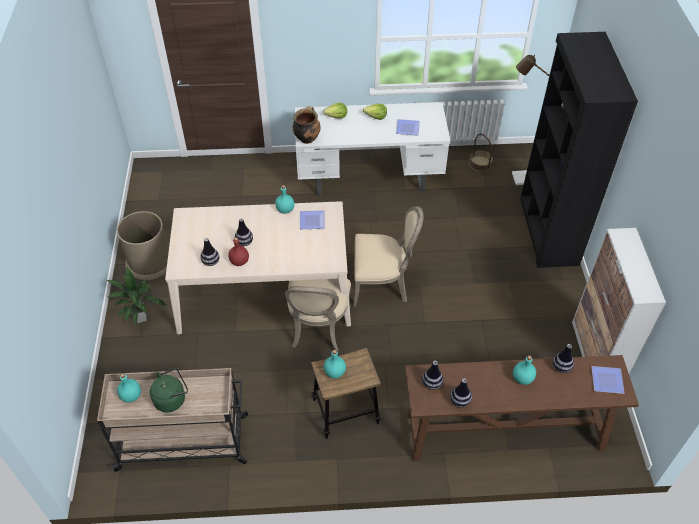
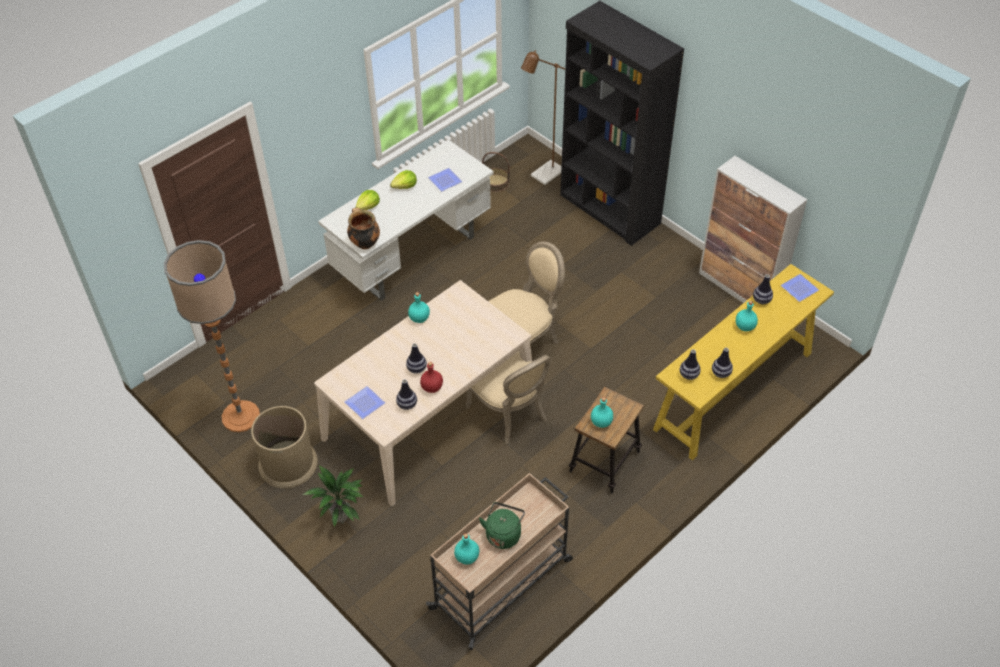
camera: 40 degrees left, 0 degrees up
(156, 213) = (240, 416): none -> floor lamp
(313, 221) = (455, 313): plate -> plate (366, 403)
(503, 432) = (733, 391): brown console table -> yellow console table

